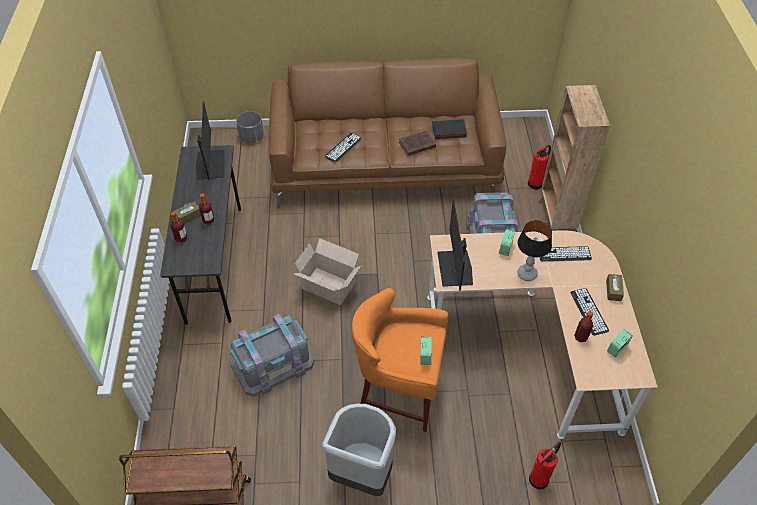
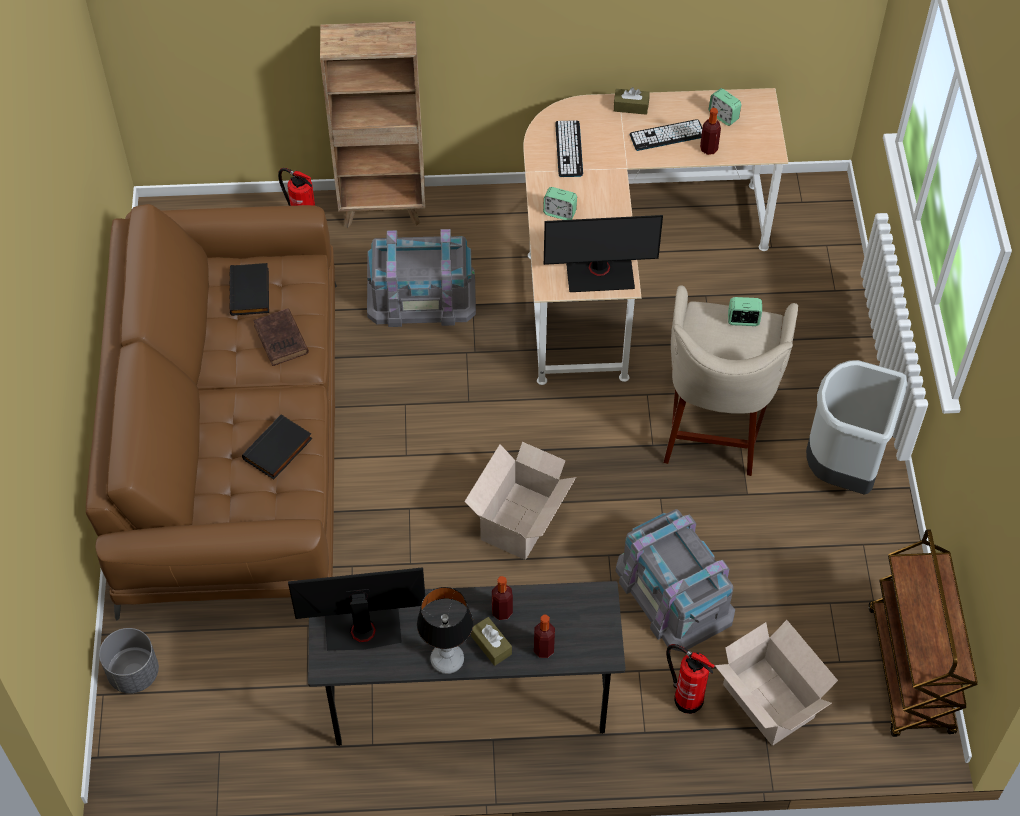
camera: 90 degrees left, 5 degrees up
(188, 412) = (769, 703): none -> cardboard box
(343, 147) = (278, 450): keyboard -> black book
(398, 394) = (716, 425): orange stool -> beige stool
(526, 274) = (606, 193): table lamp -> table lamp (446, 660)
(540, 478) = (826, 275): fire extinguisher -> fire extinguisher (686, 697)

